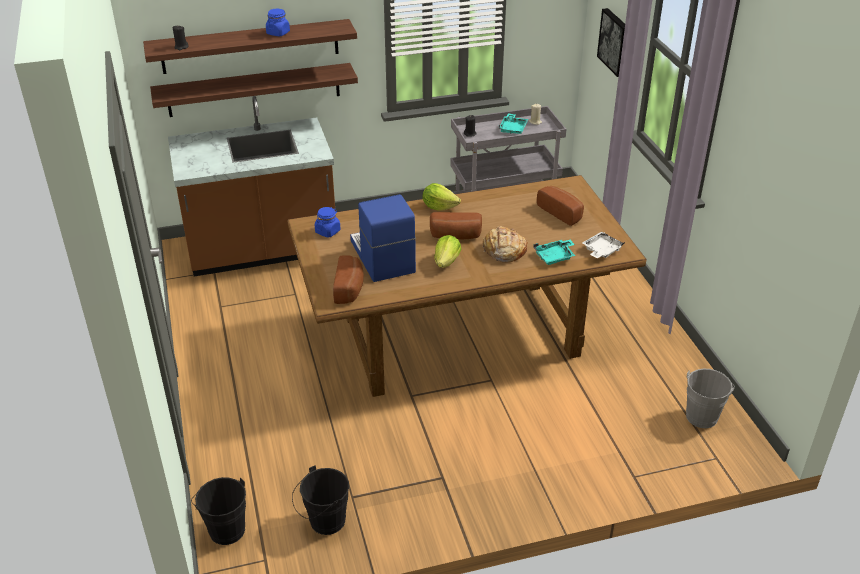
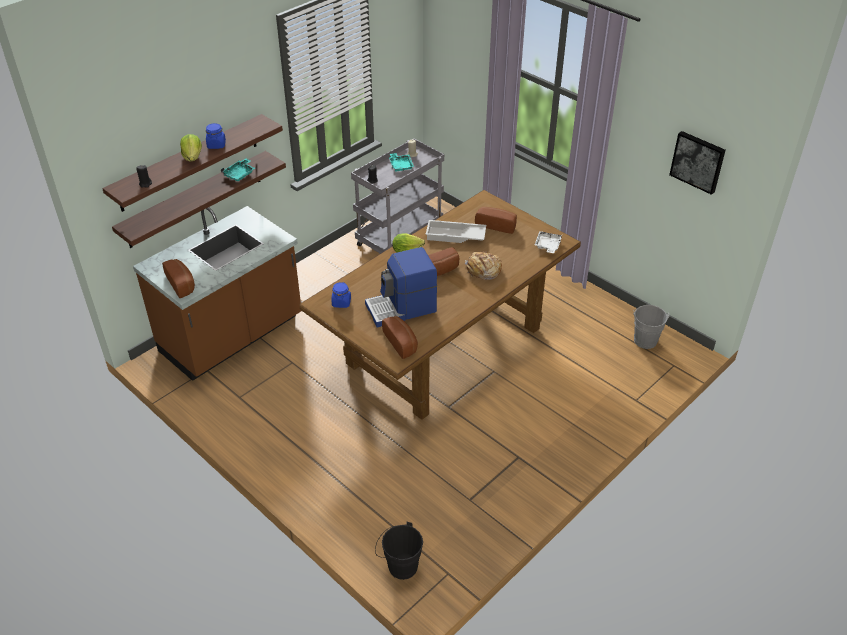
camera: 30 degrees left, 5 degrees up
(192, 164) = (182, 284): none -> bread
(324, 522) = (466, 527): black bucket -> none
(381, 257) = (401, 308): coffee machine -> coffee machine turned 60 degrees counterclockwise
(447, 262) = (452, 294): lettuce -> lettuce (193, 157)
(505, 209) = (455, 236): none -> white tray
(555, 257) = (521, 262): turquoise tray -> turquoise tray (240, 174)
(615, 42) = (468, 75): picture -> picture (698, 161)

